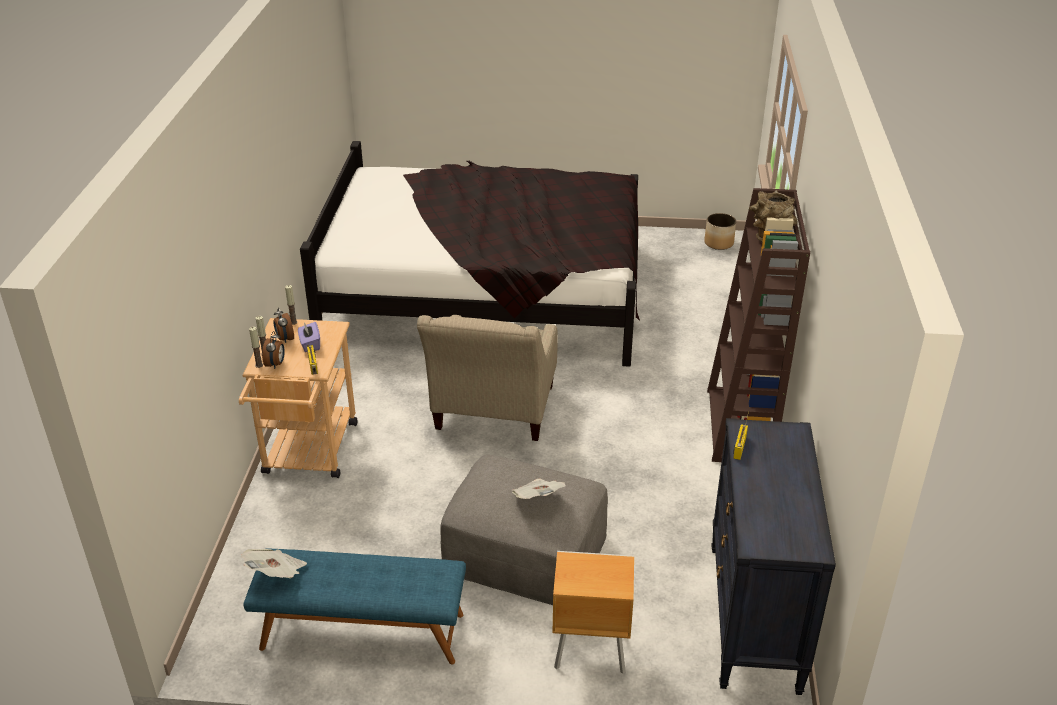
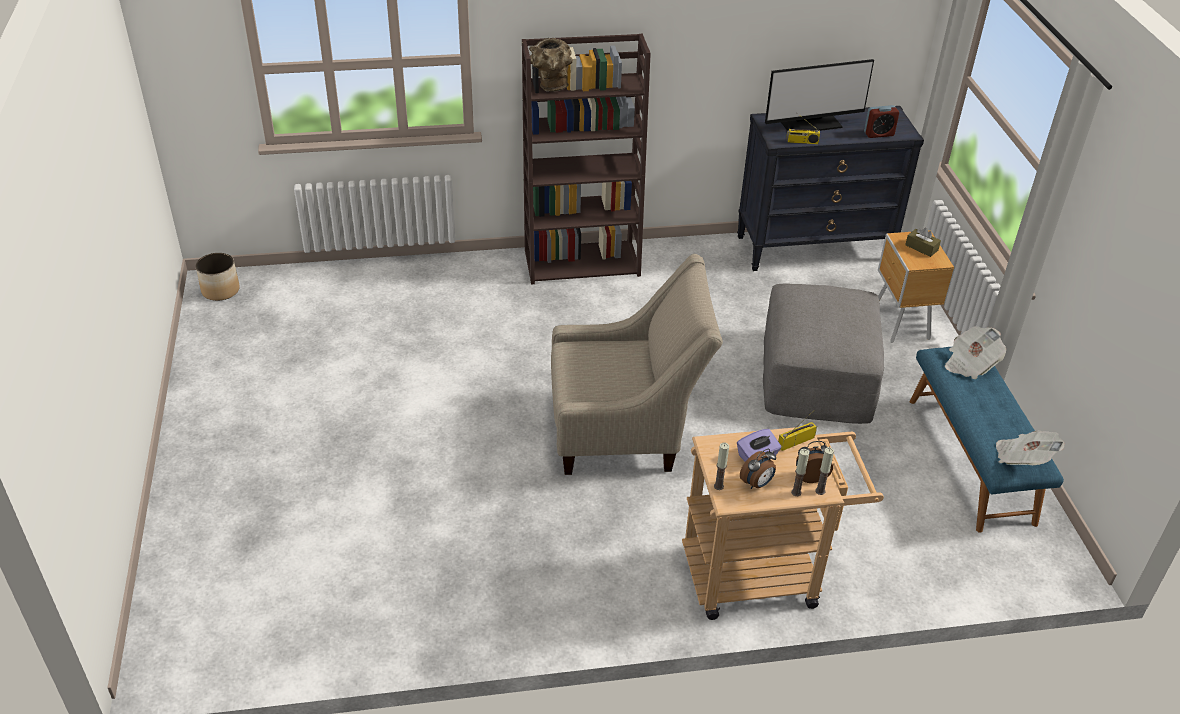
camera: 105 degrees left, 5 degrees up
(487, 293) = (369, 481): black bed -> none
(538, 499) = (833, 305): newspaper -> newspaper (970, 364)
(597, 577) = (921, 248): none -> brown tissue box
(754, 518) = (878, 134): none -> alarm clock
(784, 464) = (810, 123): none -> monitor

